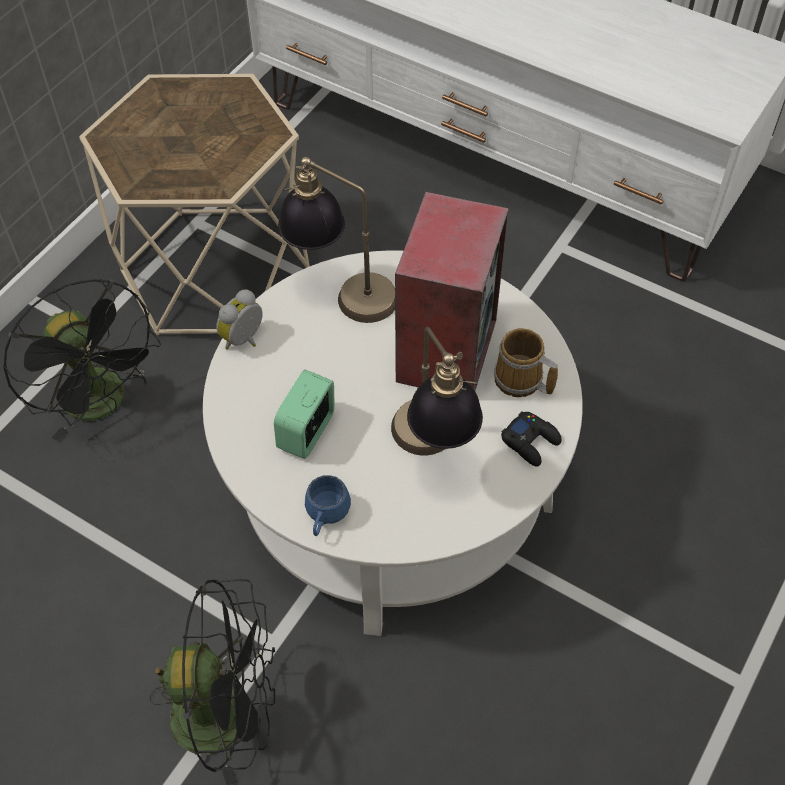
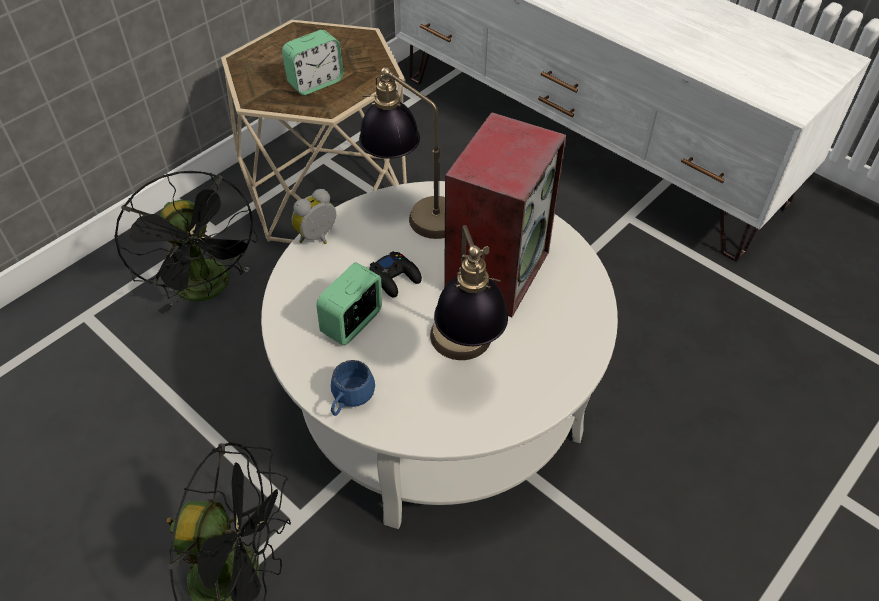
camera: 10 degrees right, 5 degrees down
(199, 155) = (315, 83): none -> alarm clock
(520, 381) = (560, 307): mug -> none
(531, 442) = (560, 363): black game controller -> black game controller (395, 278)

